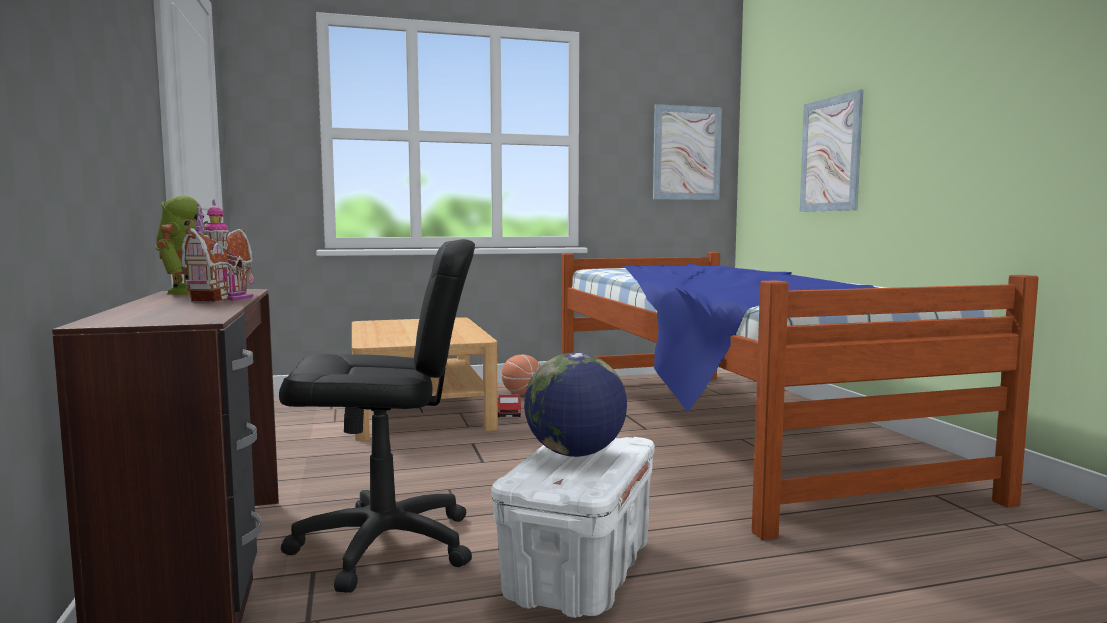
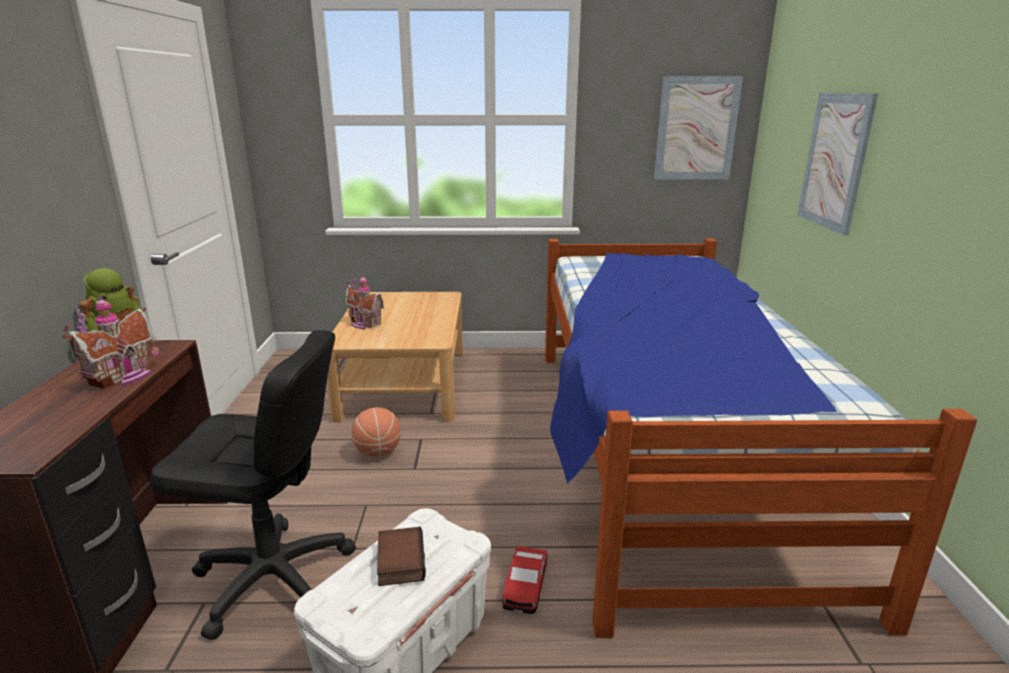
camera: 15 degrees right, 15 degrees up
(383, 335) = (364, 324): none -> toy house
(509, 412) = (477, 396): toy car -> toy car (525, 586)
(521, 394) = (503, 367): basketball -> basketball (378, 452)
(575, 454) = (399, 560): globe -> book

